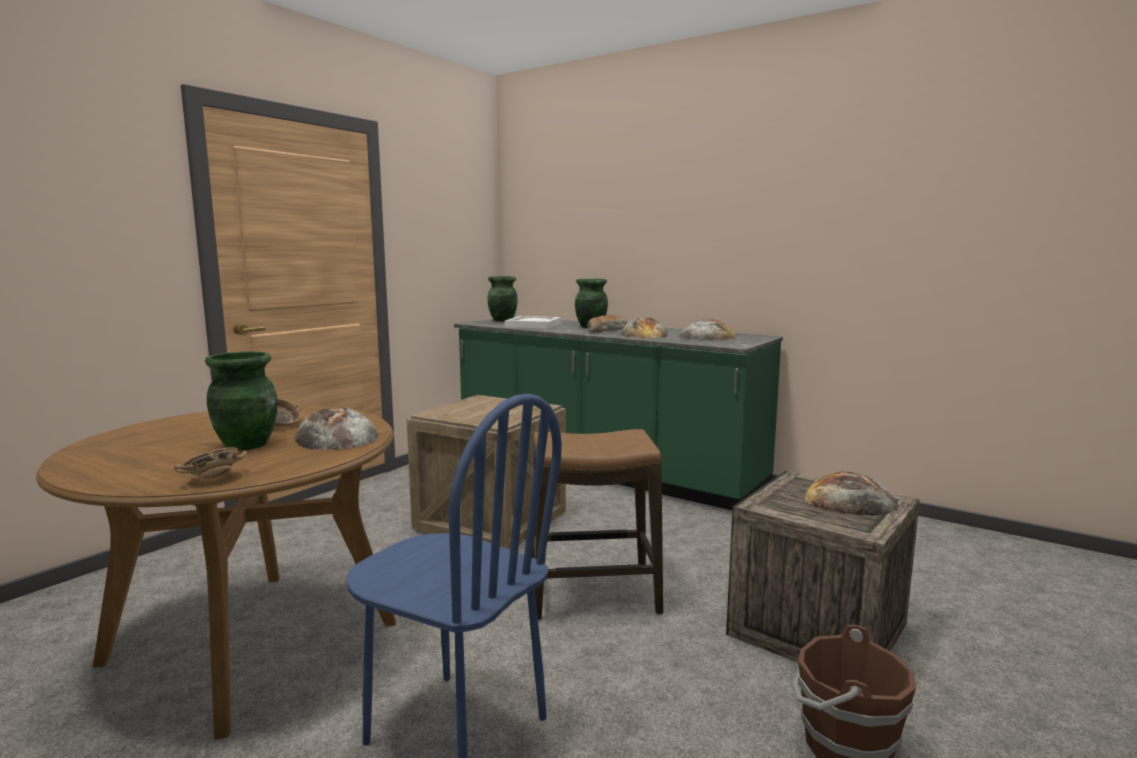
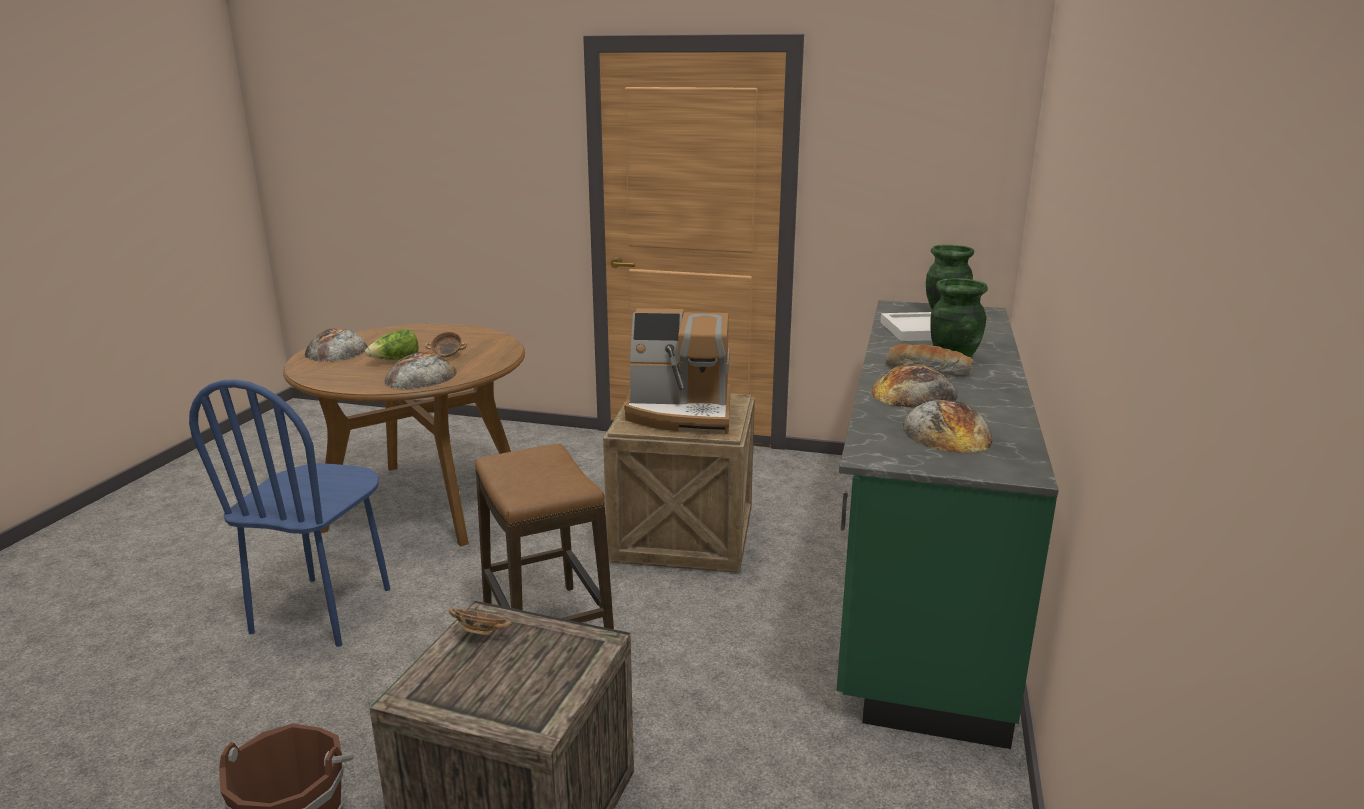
camera: 70 degrees right, 10 degrees up
(213, 478) = (315, 373): bowl -> bowl (482, 633)
(247, 444) = (395, 360): green vase -> lettuce
(490, 410) = (681, 413): none -> coffee machine
(850, 501) = (516, 686): bread -> bread (336, 350)

